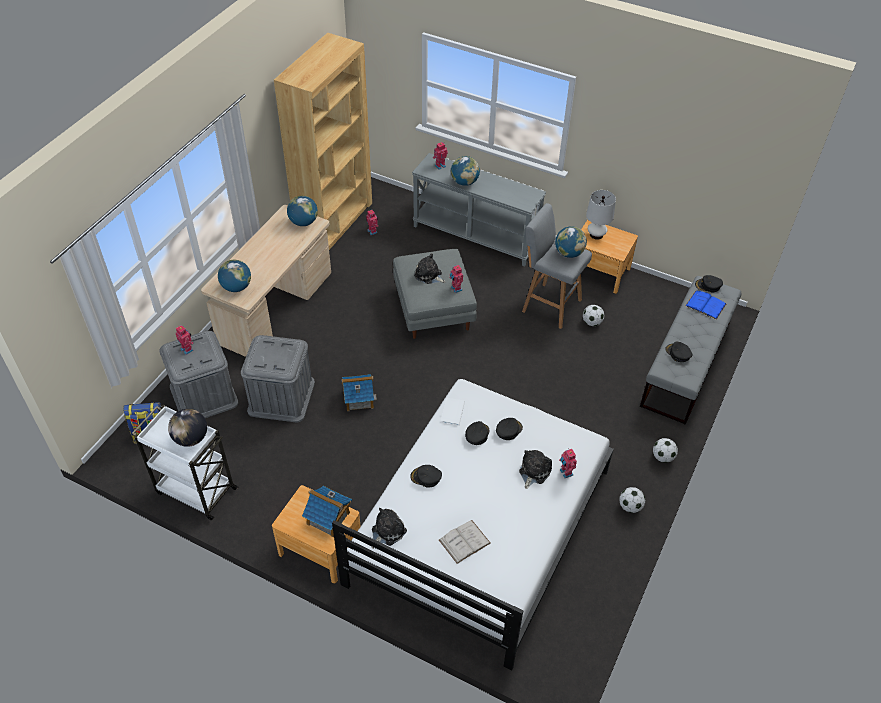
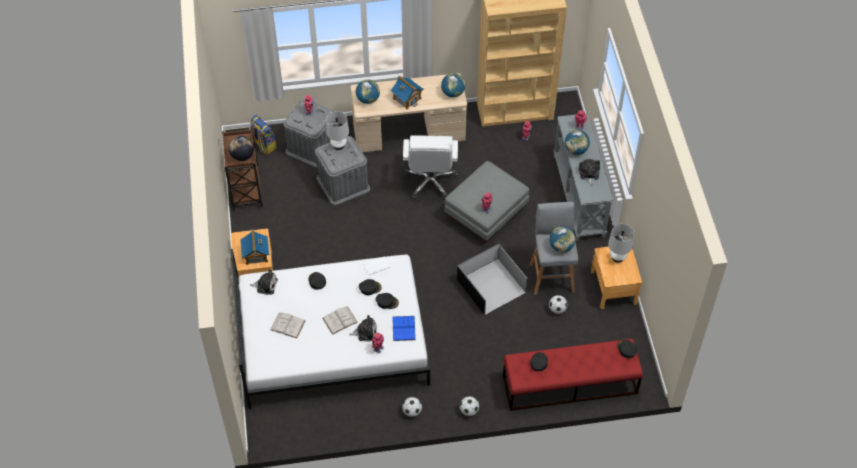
camera: 55 degrees right, 5 degrees up
(195, 490) = (246, 190): white cart -> brown cart
(261, 350) = (338, 145): none -> white table lamp
(353, 326) = (430, 181): none -> white office chair
(358, 399) = (375, 222): toy house -> toy house (407, 98)
(429, 275) = (485, 188): plush toy -> plush toy (588, 174)
(498, 486) = (339, 320): none -> white book
(523, 354) = (490, 286): none -> black storage box
(686, 363) = (569, 385): grey bench -> red bench
(705, 305) = (604, 357): blue book -> blue book (403, 328)

